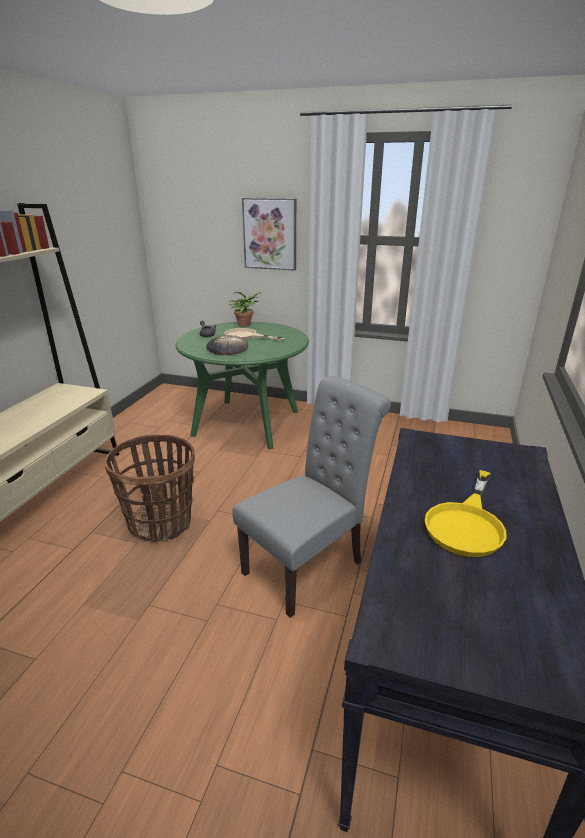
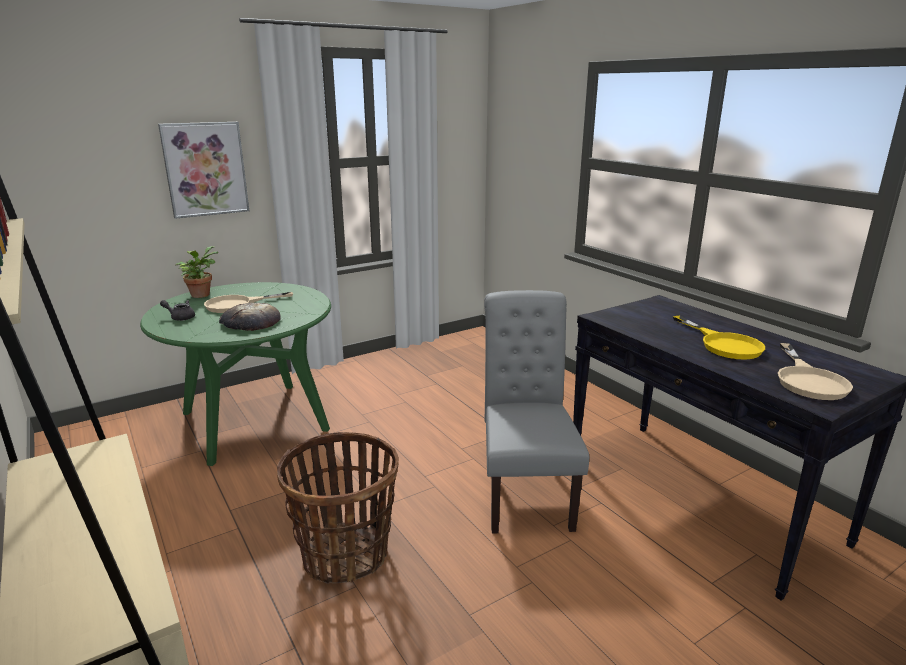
camera: 50 degrees left, 5 degrees down
(452, 613) = (808, 380): none -> beige frying pan

